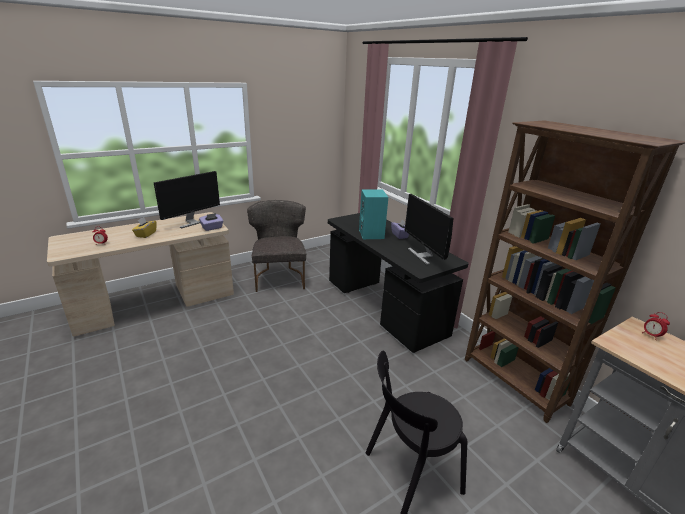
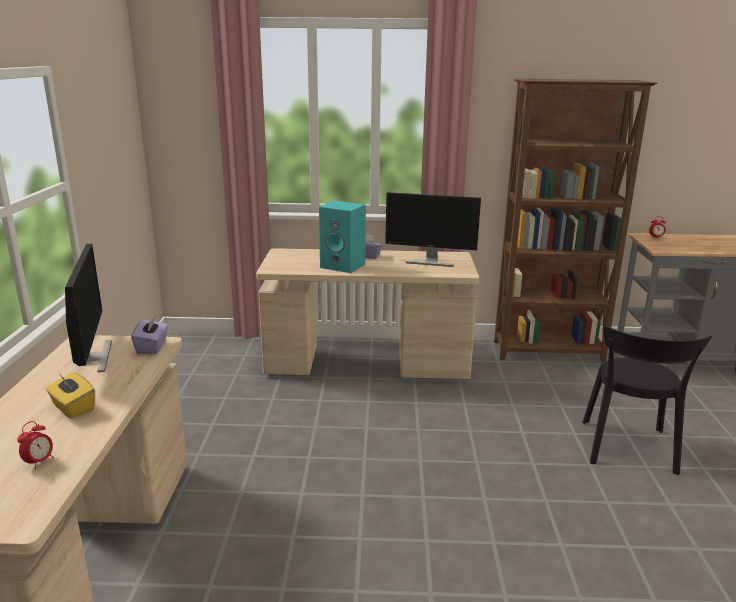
camera: 55 degrees left, 5 degrees down
(279, 277) = (193, 410): grey chair -> none
(384, 307) = (367, 364): black desk -> beige desk

